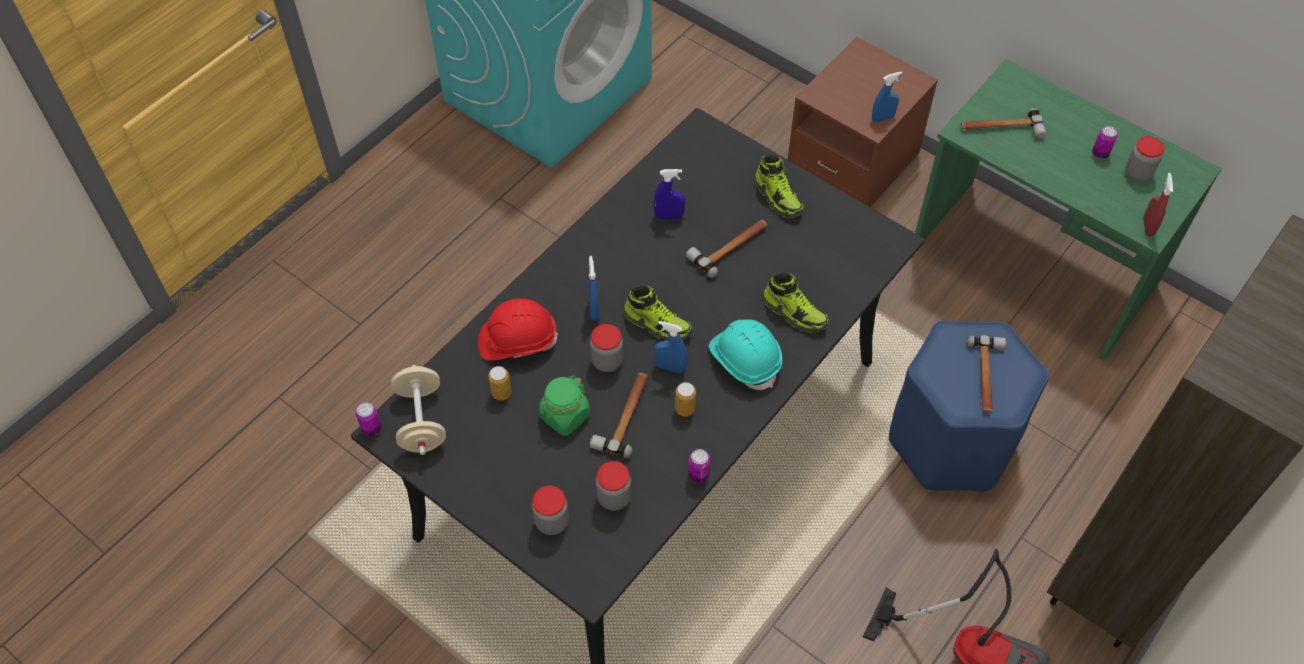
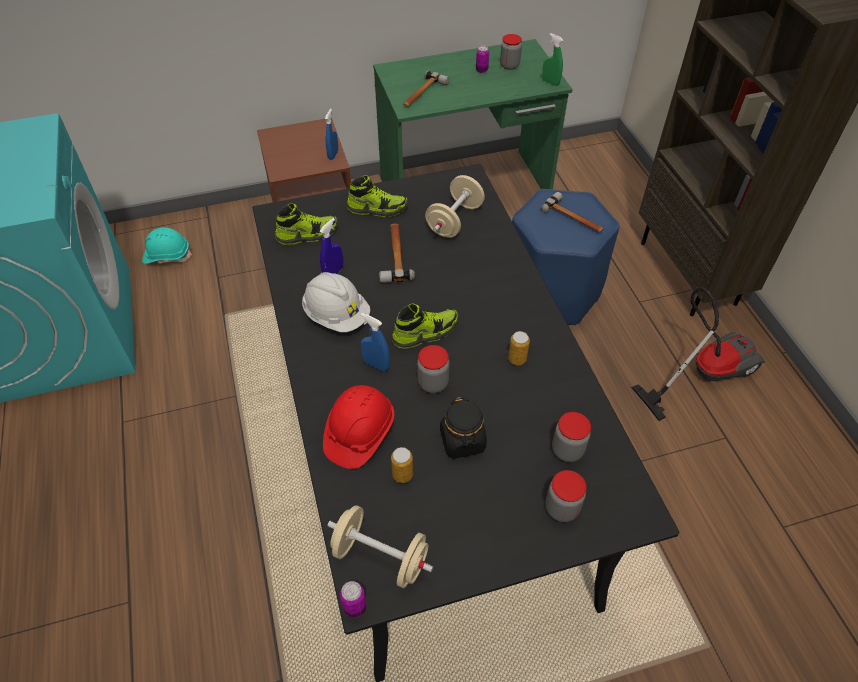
camera: 55 degrees left, 5 degrees down
(564, 416) = (462, 441): green jar -> black jar
(623, 249) = (336, 315): none -> white hard hat
(625, 415) = (494, 399): hammer -> none
(670, 367) = (471, 347): blue spray bottle -> none
(698, 475) = (583, 383): can -> none
(745, 360) = (501, 301): turquoise hard hat -> turquoise hard hat (167, 256)
(794, 312) = (483, 253): shoe -> shoe (307, 234)
(818, 265) = (454, 220): none -> beige dumbbell
(1148, 227) = (550, 82): red spray bottle -> green spray bottle

